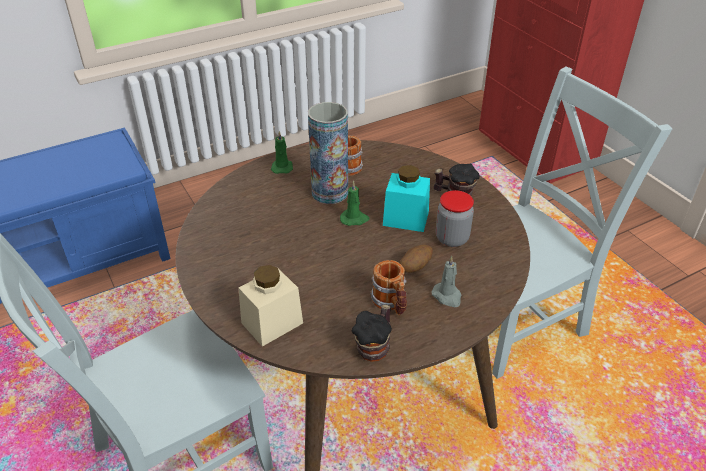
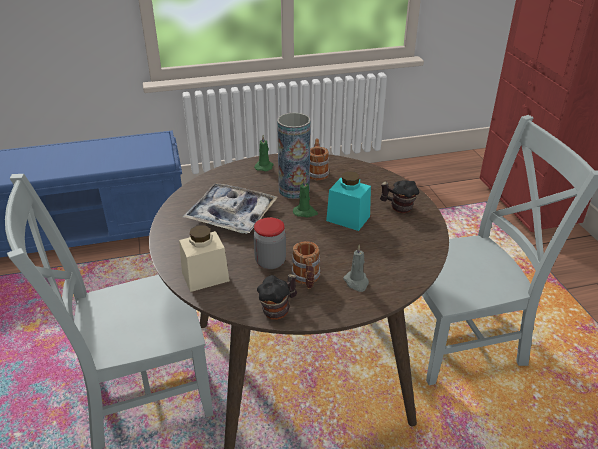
camera: 15 degrees right, 5 degrees down
(269, 237) = (231, 215): none -> tray
(415, 267) = (339, 256): potato -> none
(452, 238) = (380, 239): jar -> jar (270, 262)

